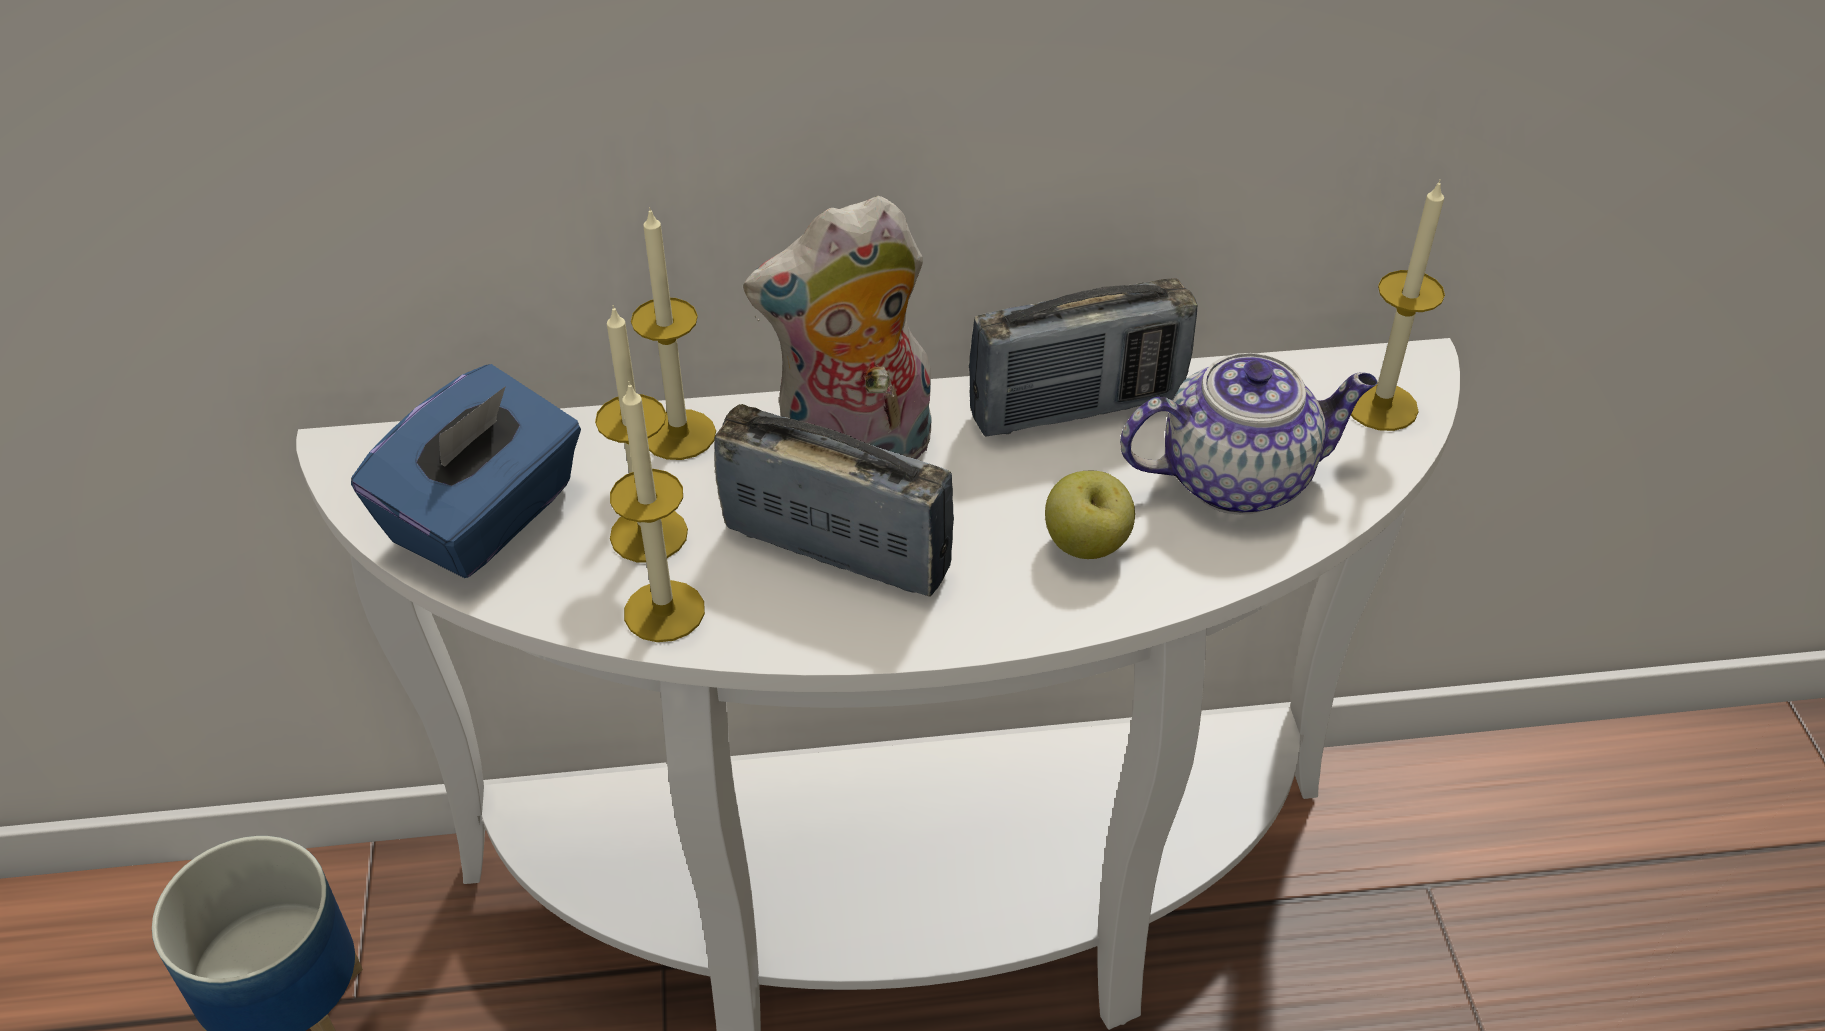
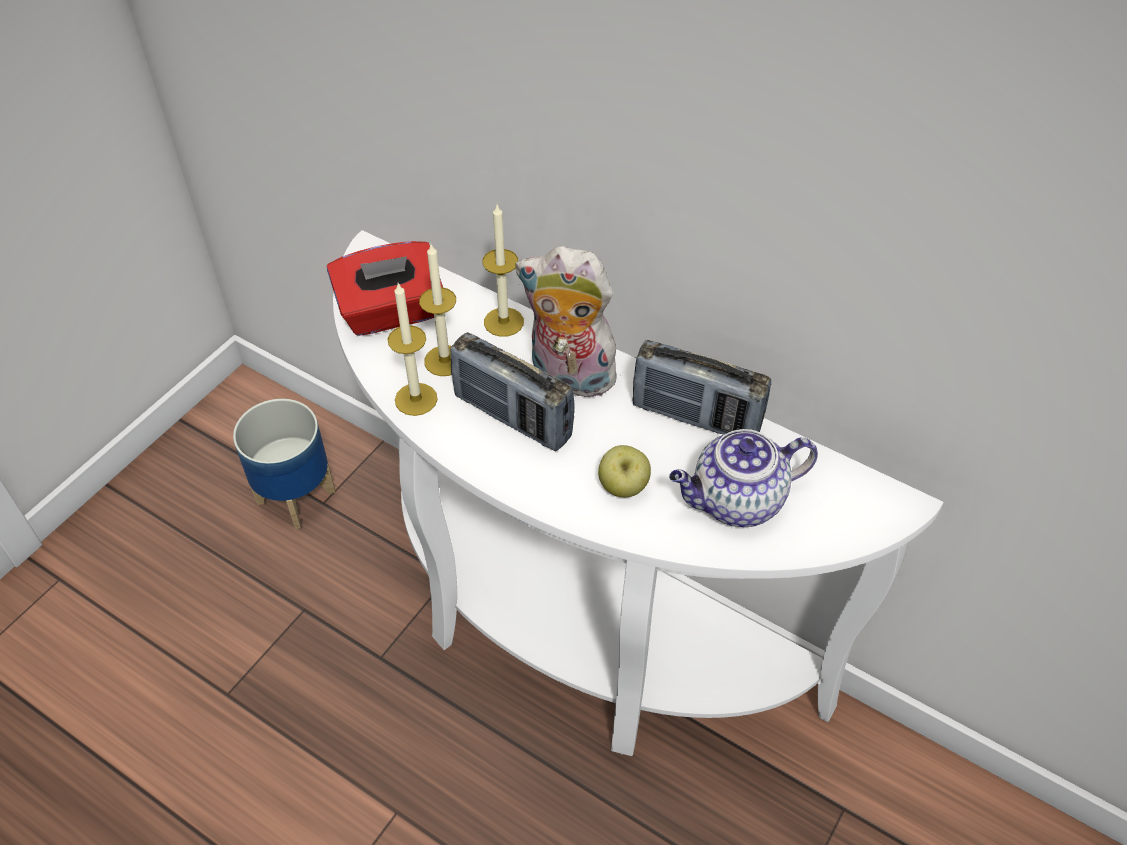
camera: 40 degrees right, 5 degrees up
(485, 517) = (391, 313): blue tissue box -> red tissue box
(836, 550) = (512, 417): radio -> radio turned 150 degrees clockwise
(1239, 477) = (736, 502): teapot -> teapot turned 135 degrees clockwise
(1381, 406) = (856, 513): candle -> none

